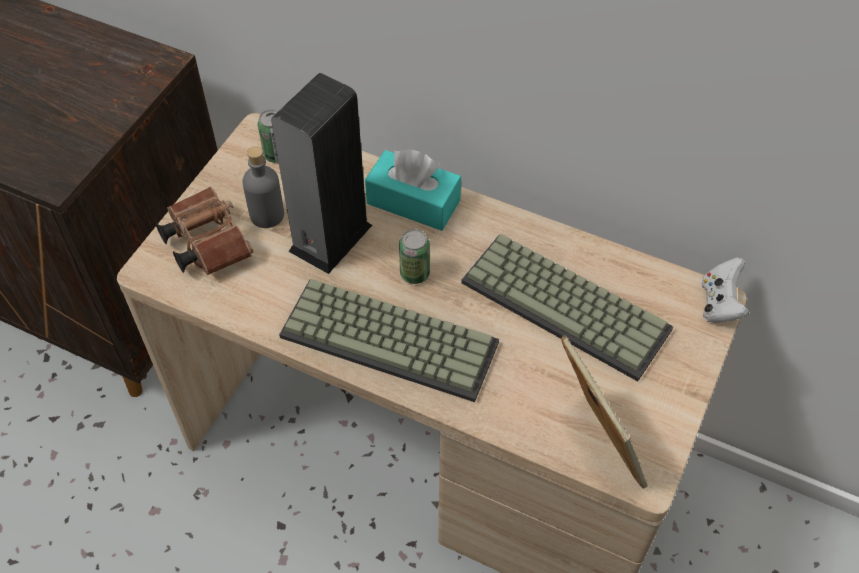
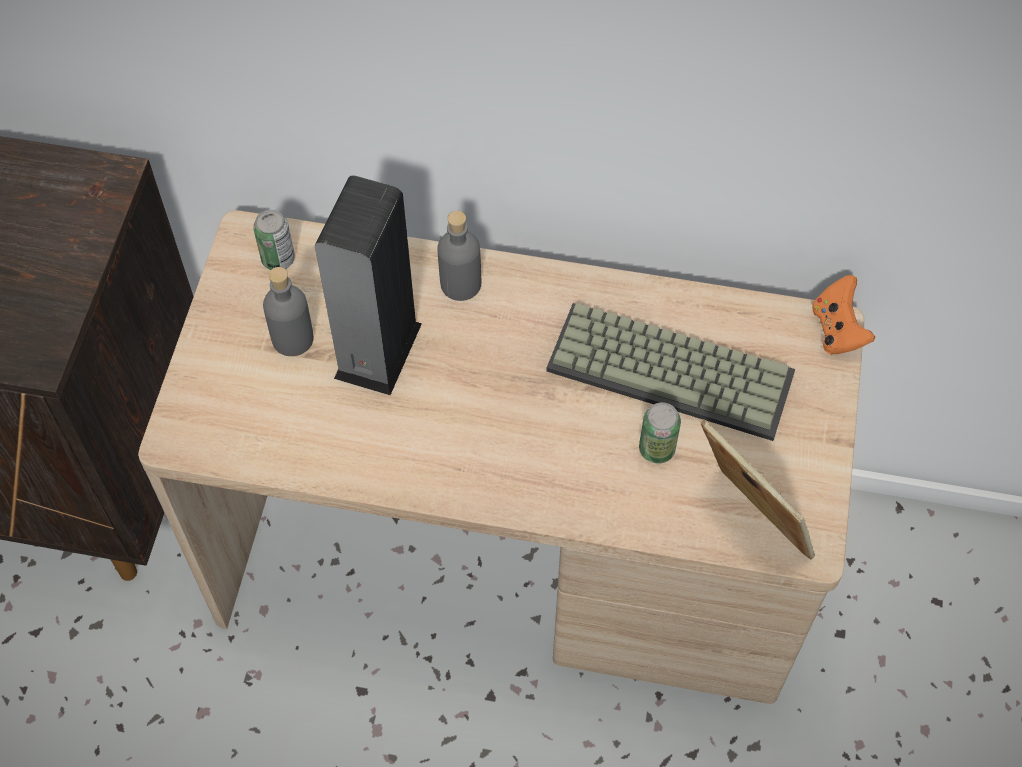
camera: 15 degrees left, 5 degrees up
(206, 242) = (231, 389): brown binoculars -> none
(392, 337) = (489, 454): keyboard -> none
(413, 202) = (460, 284): turquoise tissue box -> grey bottle
(415, 273) = (490, 372): can -> can (656, 449)
(719, 304) = (837, 330): white game controller -> orange game controller

